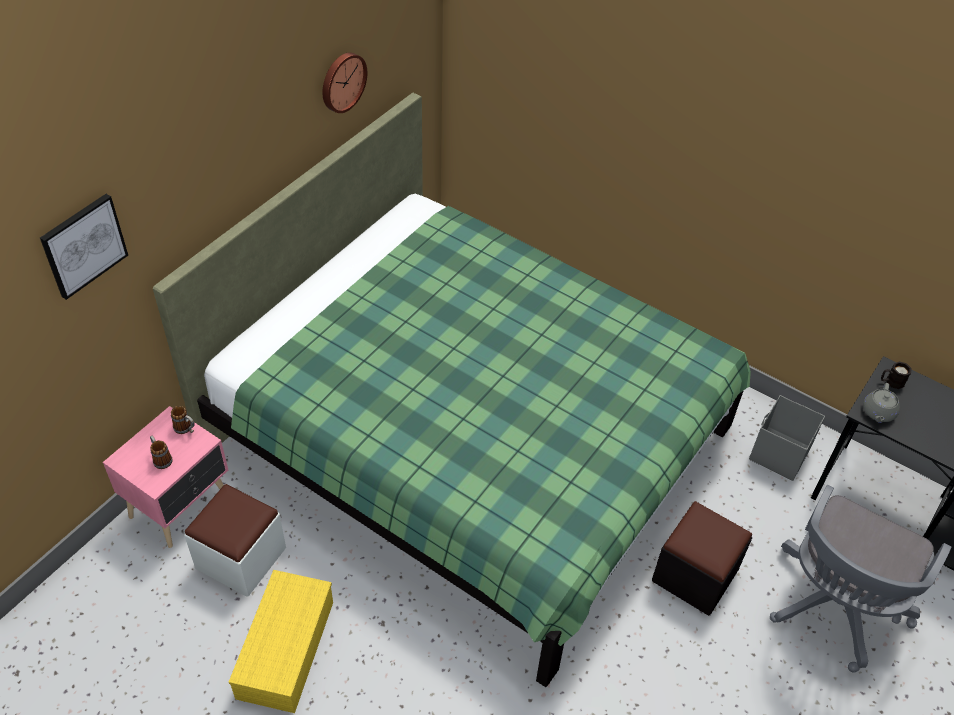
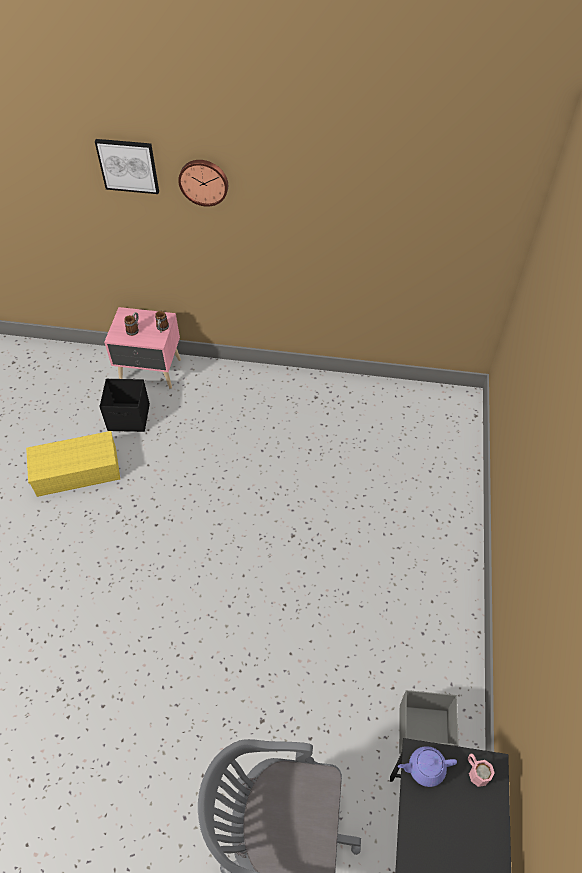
camera: 65 degrees right, 5 degrees up
(241, 557) = (129, 418): white ottoman -> black storage box
(342, 81) = (394, 200): wall clock -> wall clock (204, 181)
(471, 441) = (292, 497): green bed -> none
(695, 575) = (255, 702): black ottoman -> none
(878, 412) = (425, 768): grey teapot -> purple teapot
(891, 382) = (476, 771): black mug -> pink mug

